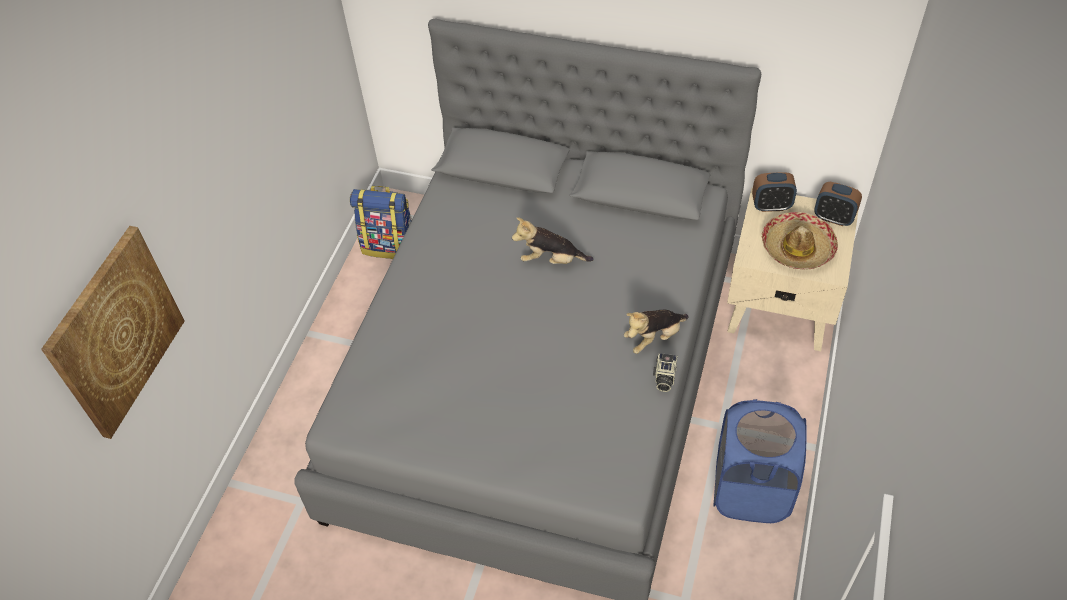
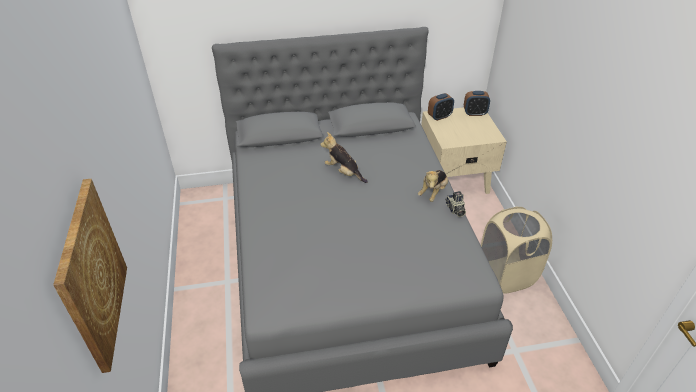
camera: 30 degrees left, 10 degrees down
(390, 245) = (203, 219): backpack -> none
(551, 260) = (343, 172): plush toy -> plush toy turned 60 degrees clockwise
(750, 491) = (506, 275): blue laundry basket -> beige laundry basket
(797, 248) = (468, 131): hat -> none

